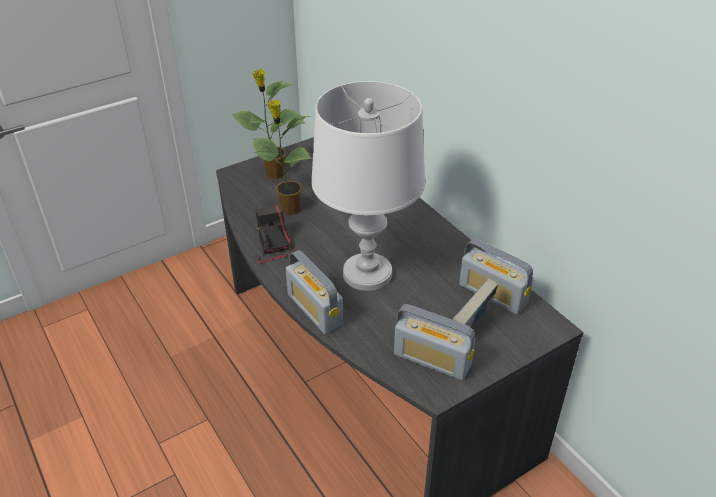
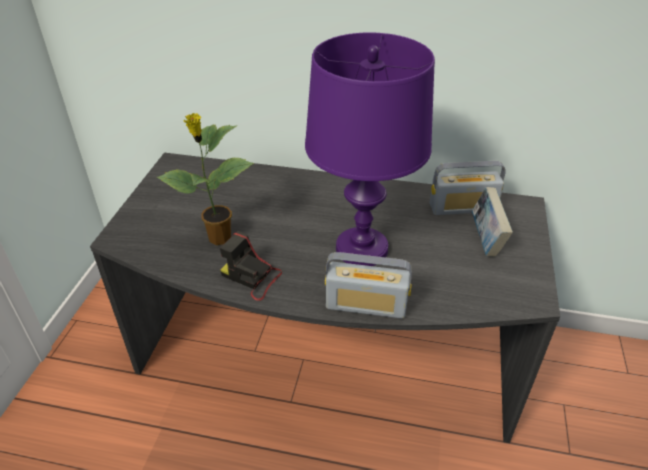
camera: 45 degrees left, 0 degrees up
(274, 174) = (159, 217): potted plant -> none
(367, 274) = (361, 249): white table lamp -> purple table lamp
(432, 360) = (499, 279): radio -> none

